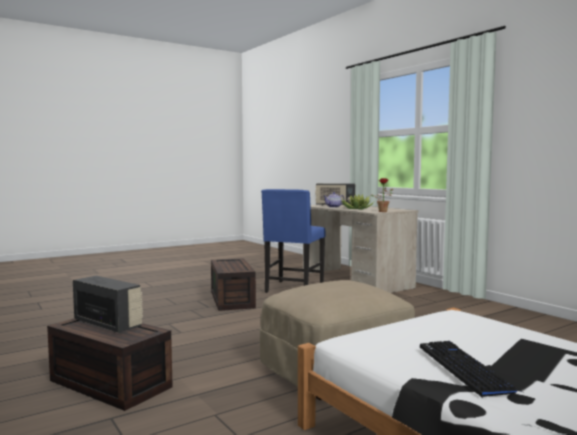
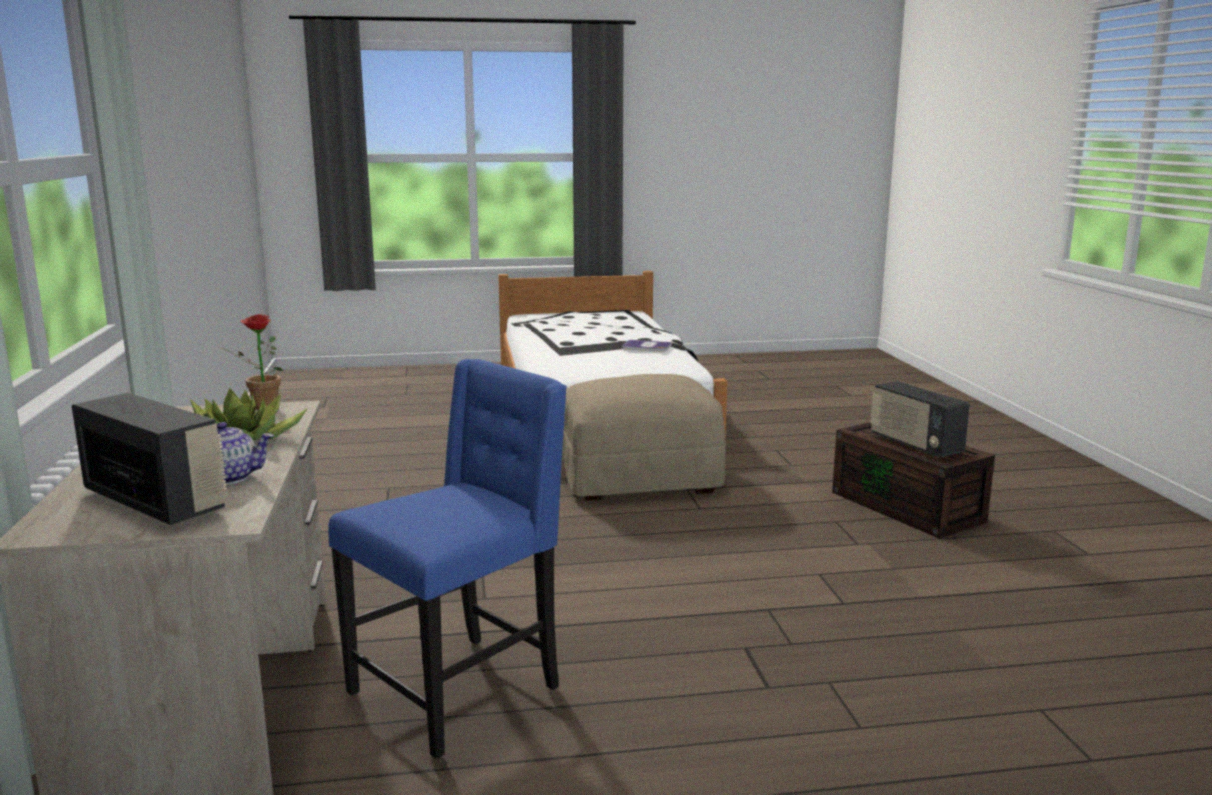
camera: 155 degrees left, 10 degrees up
(233, 300) = (669, 667): brown storage box -> none
(464, 369) = (646, 347): keyboard -> book

